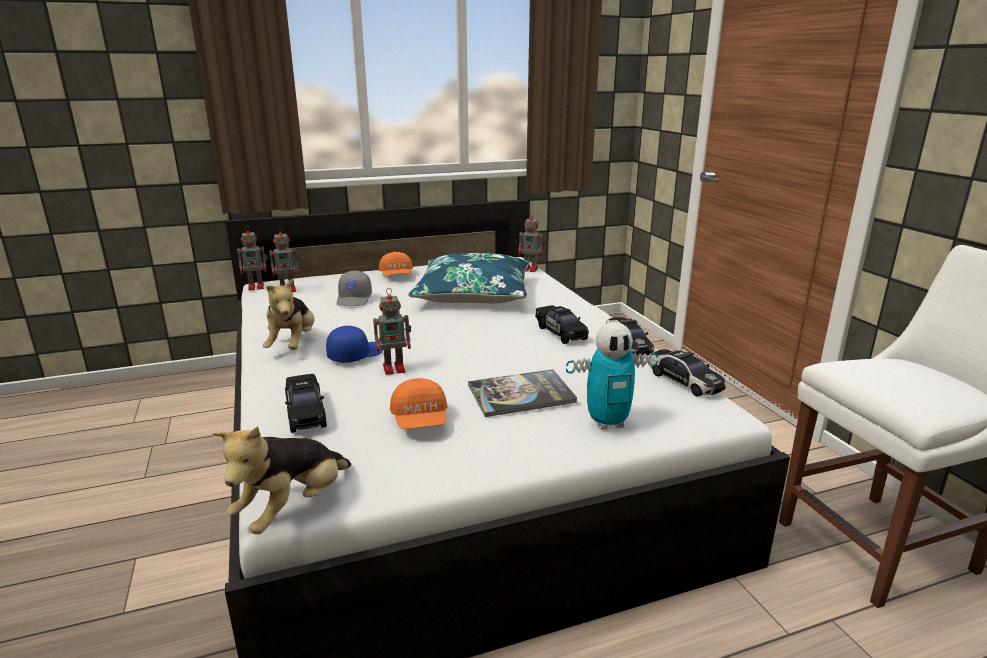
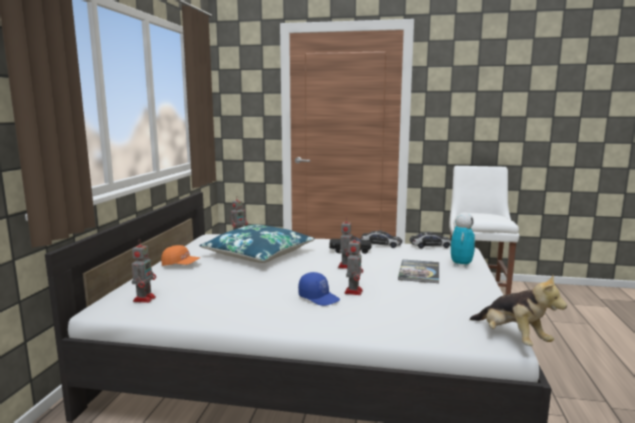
camera: 60 degrees left, 10 degrees down
(257, 287) = (102, 311): toy robot -> toy robot (345, 266)
(293, 345) = (274, 313): plush toy -> none
(306, 413) = (399, 322): black toy car -> none
(354, 299) = (215, 281): grey cap -> none
(355, 354) = (319, 297): blue cap -> blue cap turned 150 degrees clockwise
(420, 420) = (432, 296): orange cap -> none

